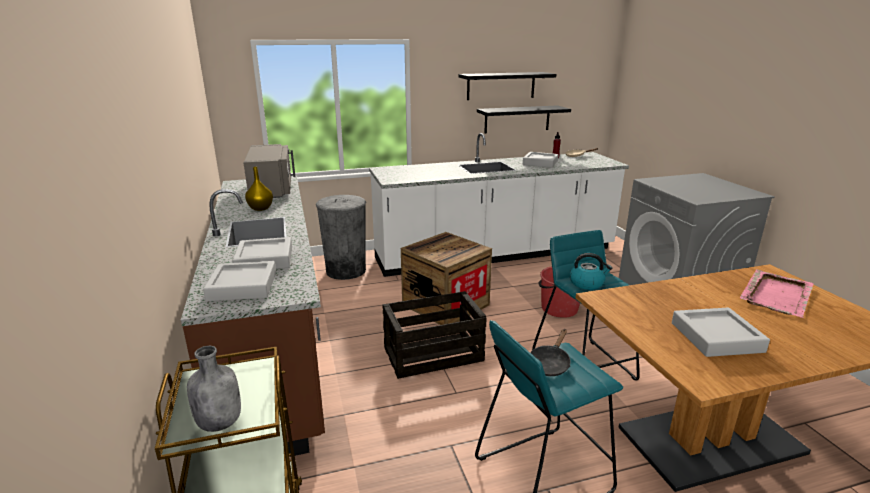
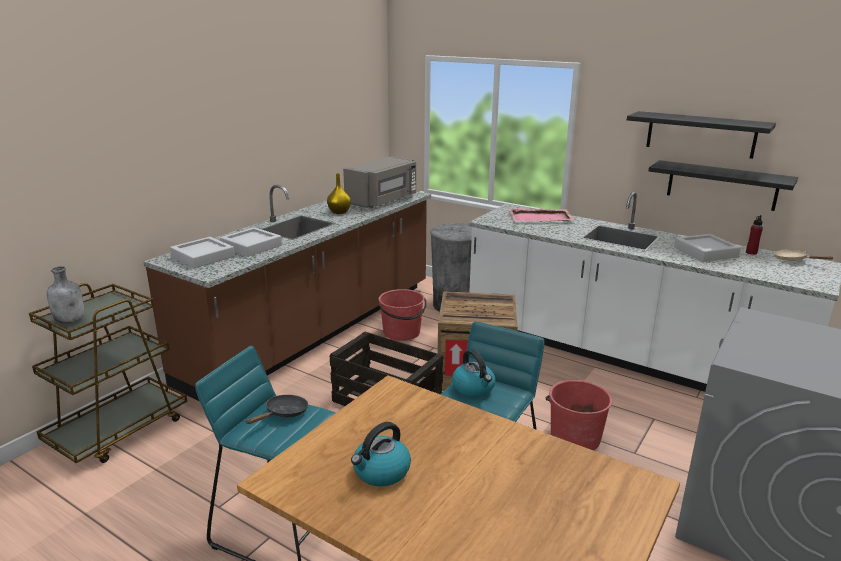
camera: 50 degrees right, 0 degrees up
(347, 306) = (402, 333): none -> red bucket
(550, 363) = (283, 414): black frying pan -> black frying pan turned 135 degrees clockwise
(716, 337) = (381, 472): grey tray -> kettle
(776, 295) = (566, 500): pink tray -> pink tray (541, 217)

